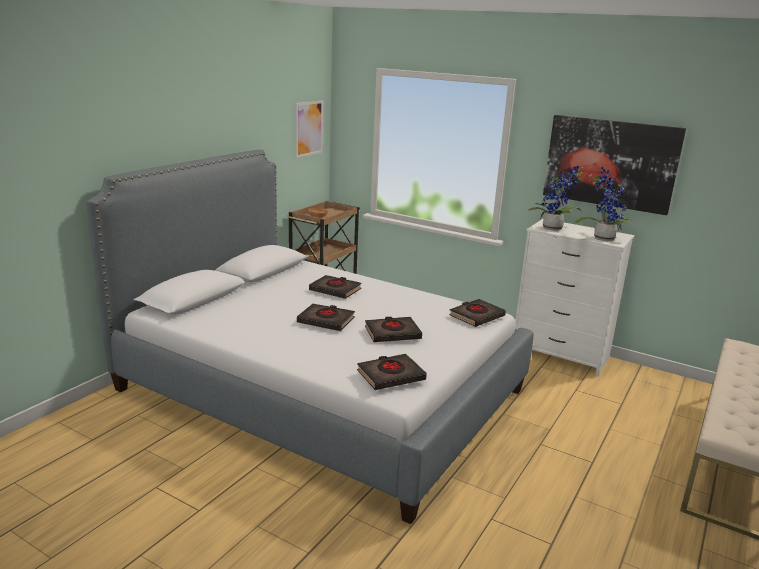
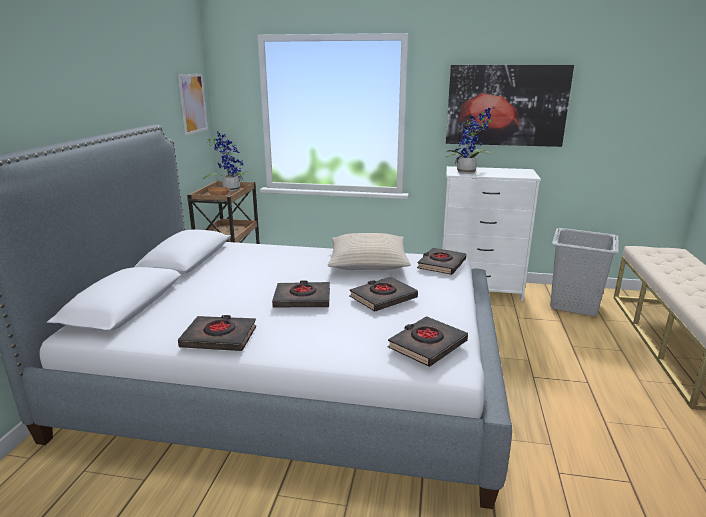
camera: 20 degrees left, 0 degrees up
(335, 290) = (283, 265): black book -> black book (219, 338)
(411, 301) = (368, 262): none -> beige pillow
(602, 238) = (514, 174): potted plant -> potted plant (230, 189)
(653, 391) = (573, 304): none -> grey laundry basket

